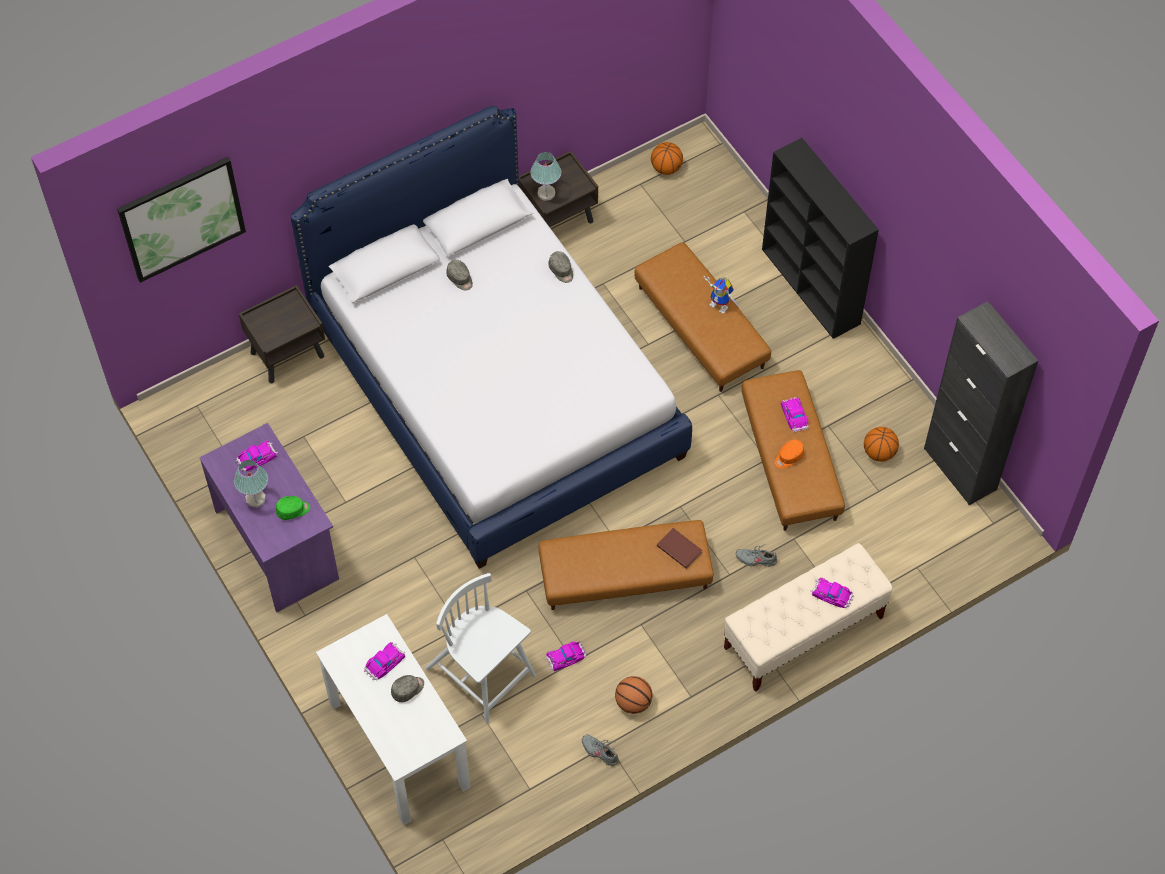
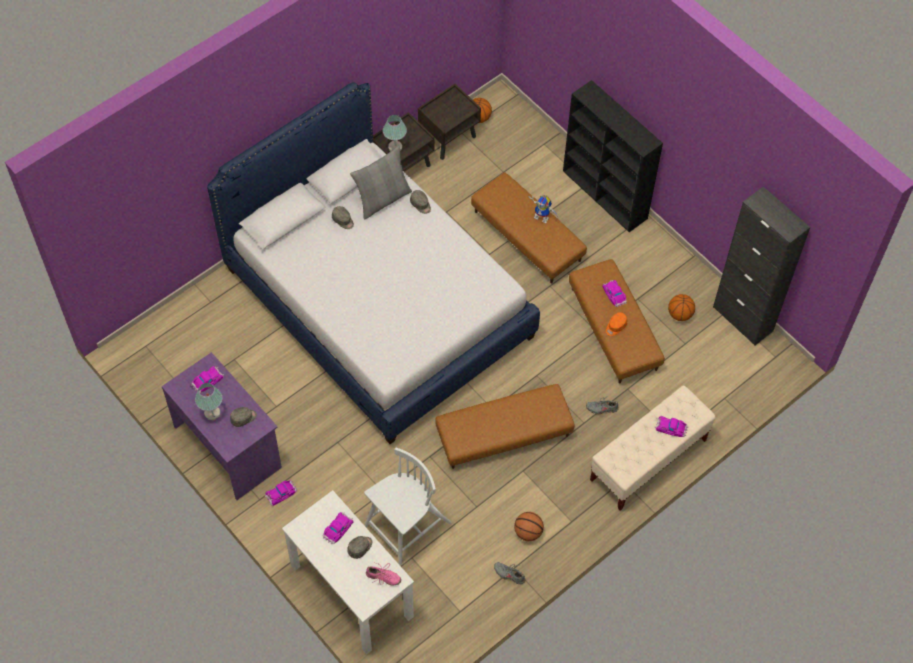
camera: 10 degrees left, 0 degrees up
(181, 218) = (125, 198): picture -> none
(288, 354) = (211, 296): brown nightstand -> brown nightstand (449, 138)
(293, 510) = (243, 418): green cap -> grey cap
(429, 730) = (383, 577): none -> pink shoe
(482, 673) = (406, 526): white chair -> white chair turned 105 degrees clockwise
(515, 258) = (383, 199): none -> grey pillow
(566, 657) = (469, 504): toy car -> toy car (281, 493)
(679, 548) = (545, 407): brown book -> none

